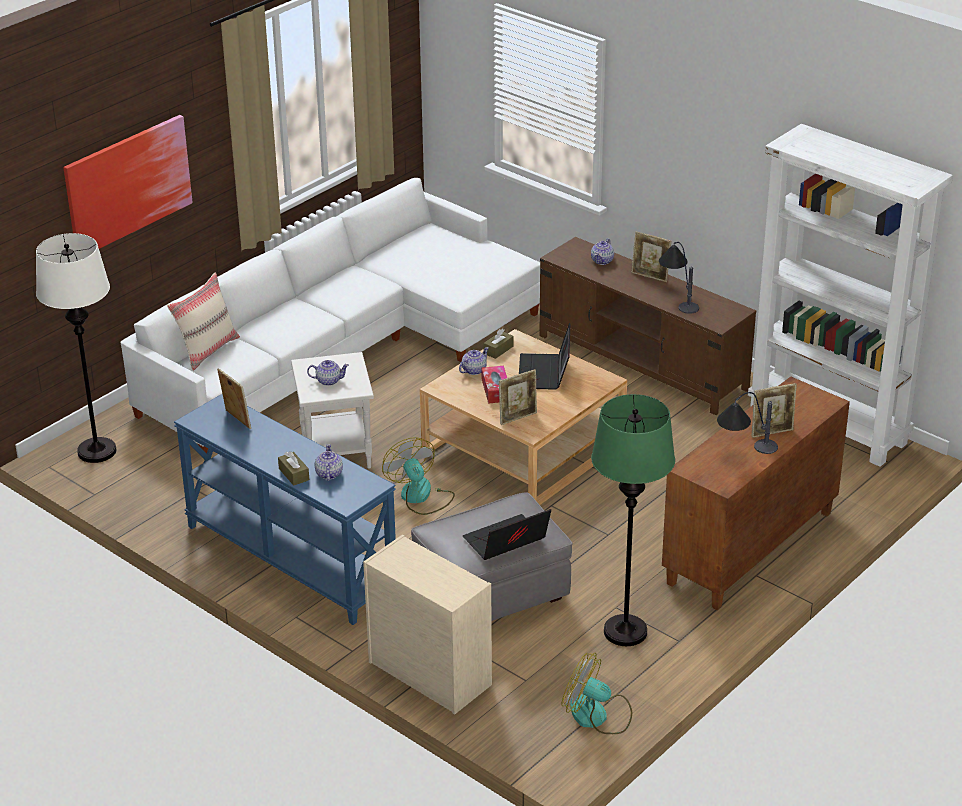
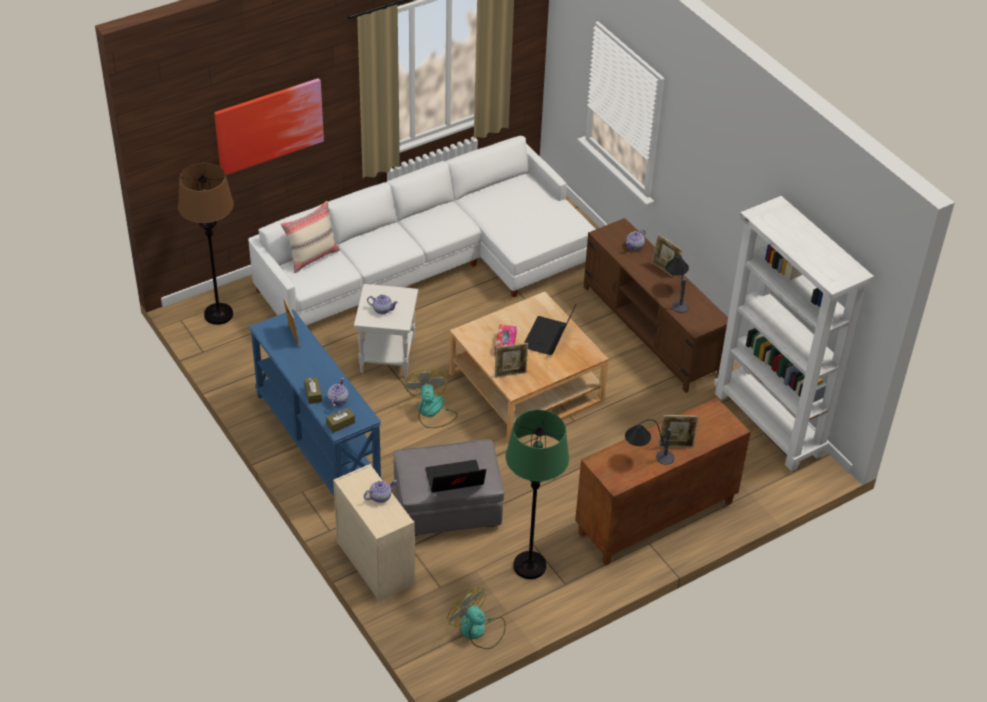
camera: 15 degrees right, 10 degrees up
(96, 451) = (218, 314): white floor lamp -> brown floor lamp
(473, 370) = (496, 322): teapot -> teapot (380, 497)
(498, 350) = (523, 308): brown tissue box -> brown tissue box (340, 423)

